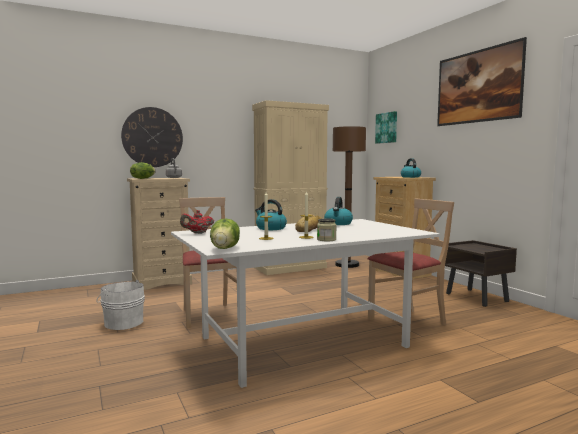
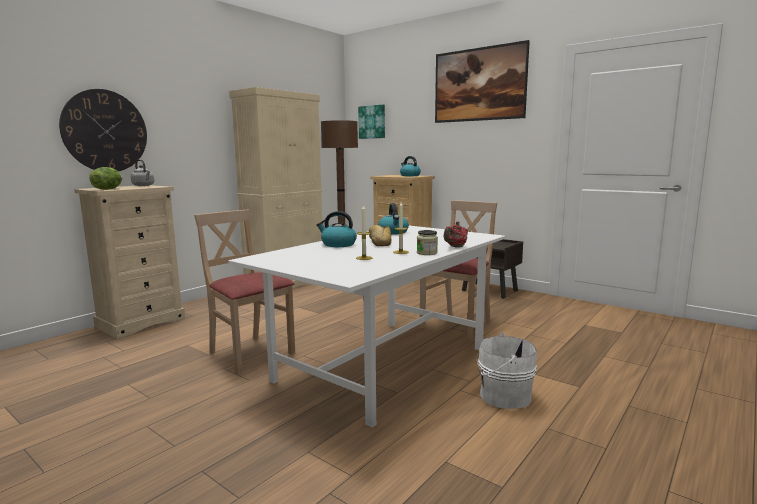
camera: 25 degrees left, 5 degrees up
(122, 323) = (144, 384): white bucket -> white bucket (502, 395)
(197, 233) = (269, 259): red teapot -> red teapot (456, 247)
(225, 248) = (351, 276): lettuce -> none

